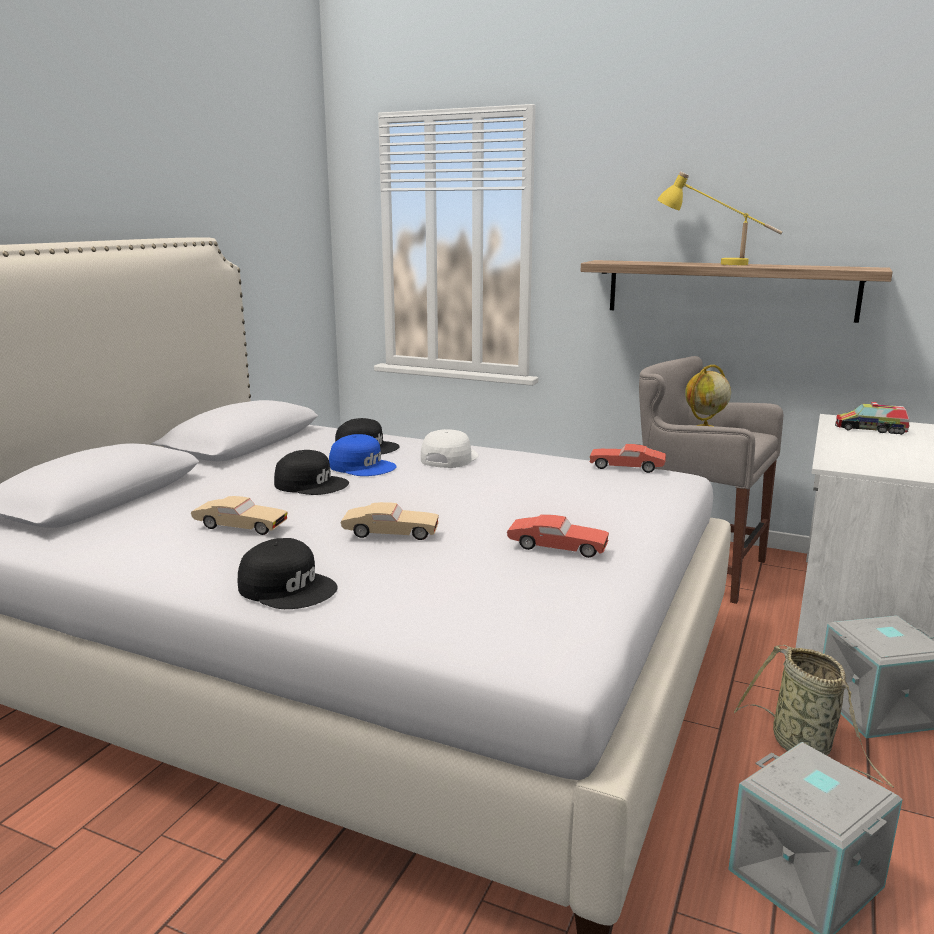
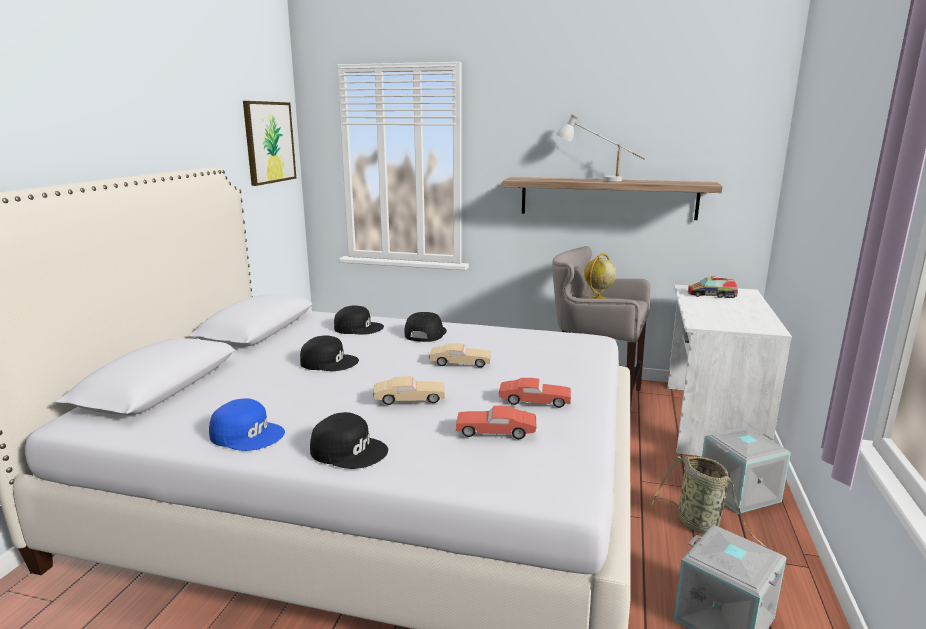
camera: 10 degrees left, 0 degrees up
(240, 527) = (289, 402): beige toy car -> beige toy car (460, 363)
(287, 212) = (269, 142): none -> picture
(362, 466) = (362, 344): blue cap -> blue cap (247, 434)
(448, 458) = (425, 333): white cap -> black cap
(627, 467) = (557, 333): red toy car -> red toy car (496, 432)
(713, 263) = (597, 180): yellow table lamp -> white table lamp

